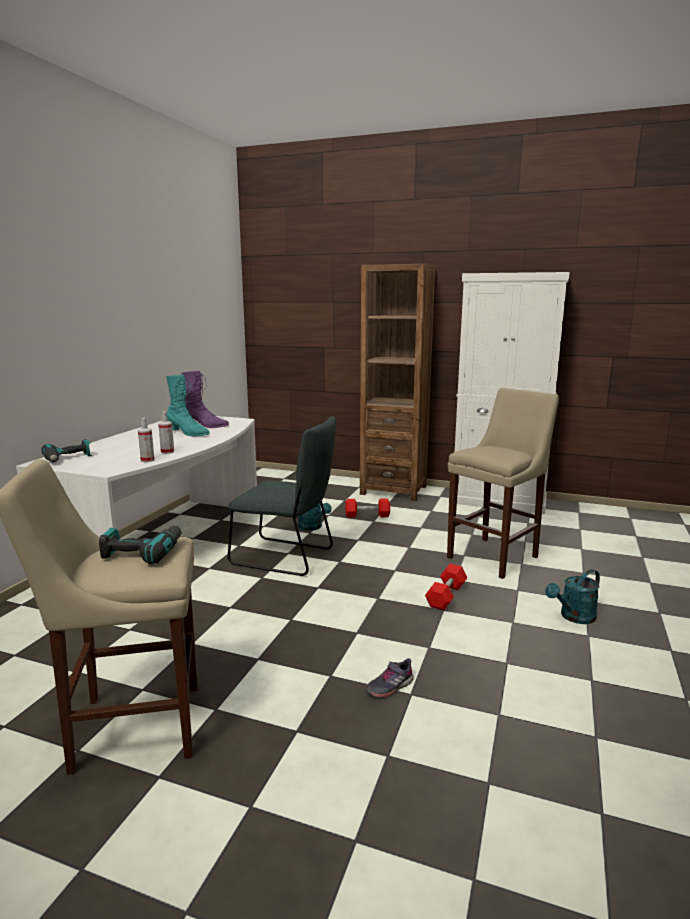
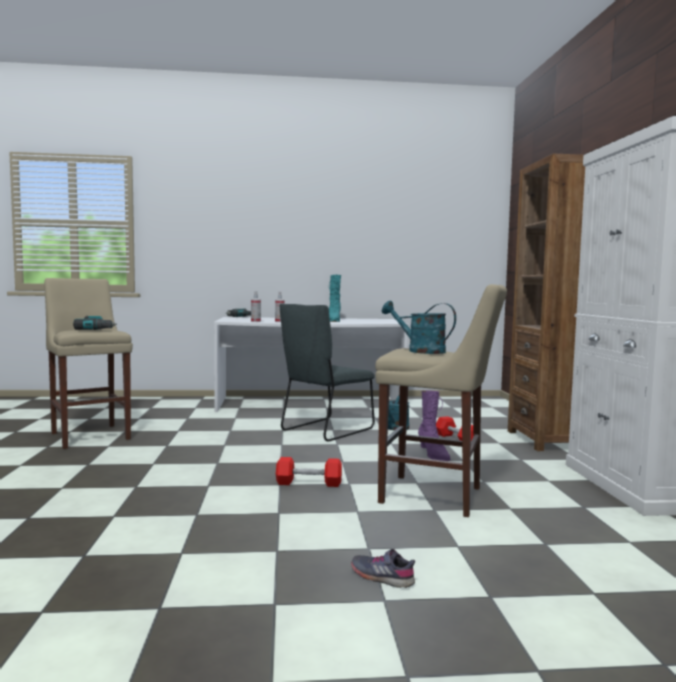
camera: 65 degrees right, 10 degrees down
(204, 426) = (360, 321): purple boot -> purple boot (433, 455)
(286, 557) = (324, 430): grey chair -> grey chair turned 45 degrees clockwise
(389, 686) = (144, 479): grey shoe -> grey shoe (382, 577)
(573, 617) = (316, 542): turquoise watering can -> turquoise watering can (420, 351)

